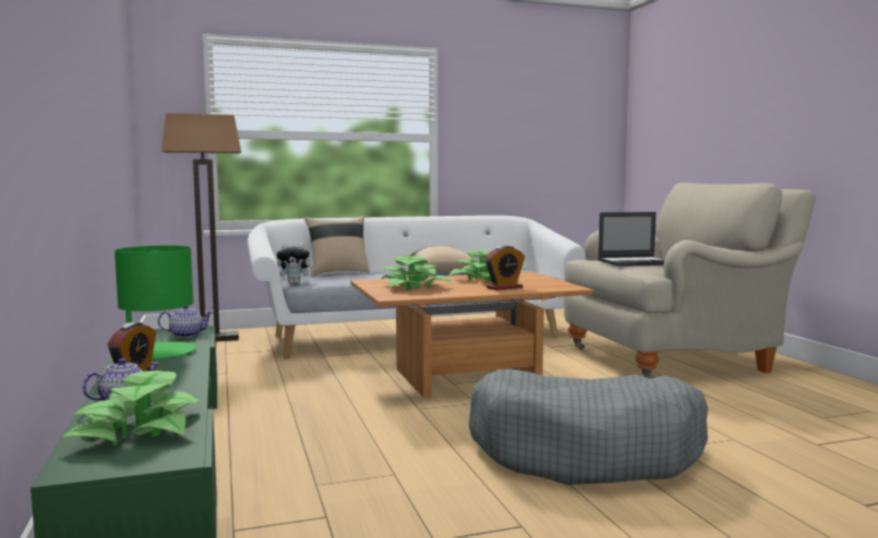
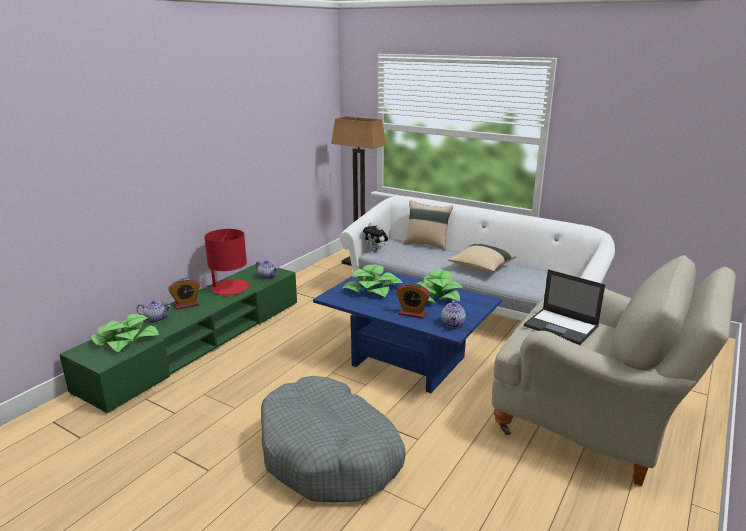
camera: 50 degrees right, 15 degrees up
(158, 353) = (229, 288): green table lamp -> red table lamp
(466, 378) = (405, 362): brown coffee table -> blue coffee table
(554, 285) = (453, 324): none -> teapot

